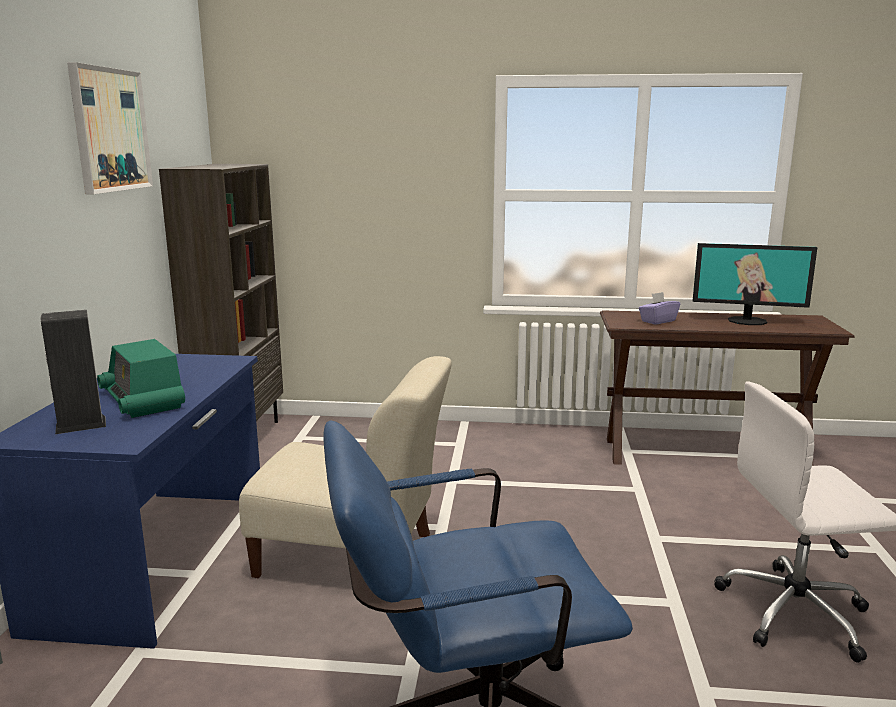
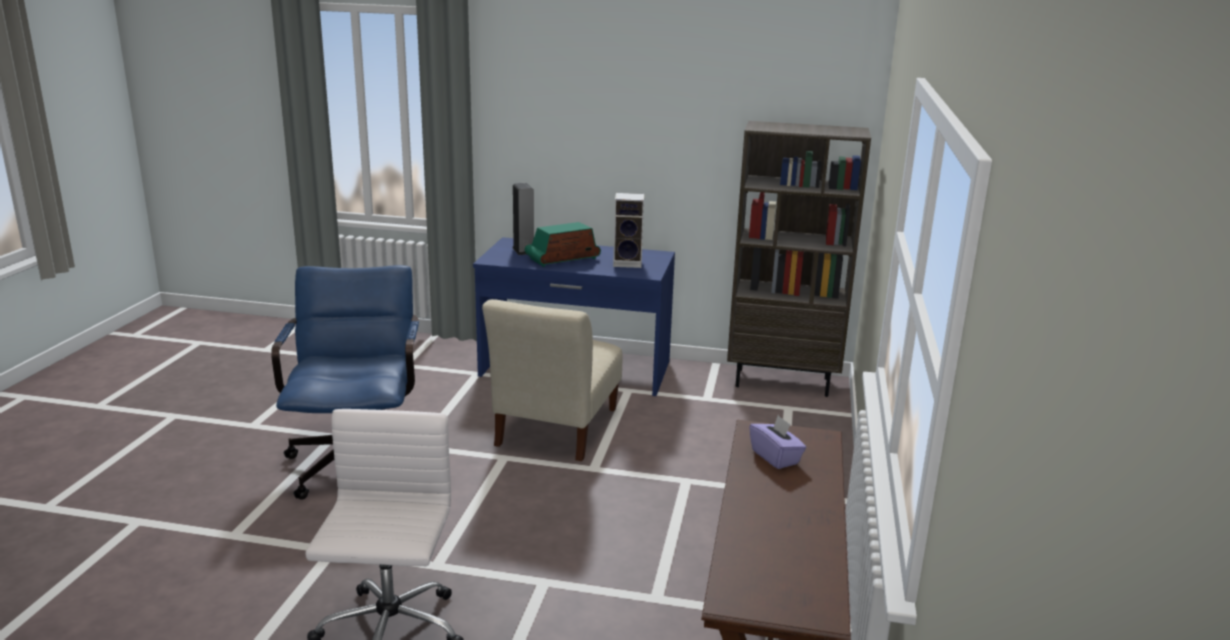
camera: 95 degrees right, 5 degrees up
(110, 130) = (692, 85): picture -> none
(182, 368) = (629, 263): none -> speaker
(747, 321) = (786, 532): monitor -> none

